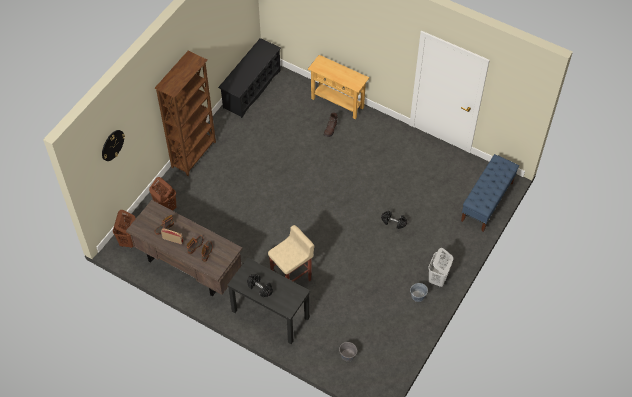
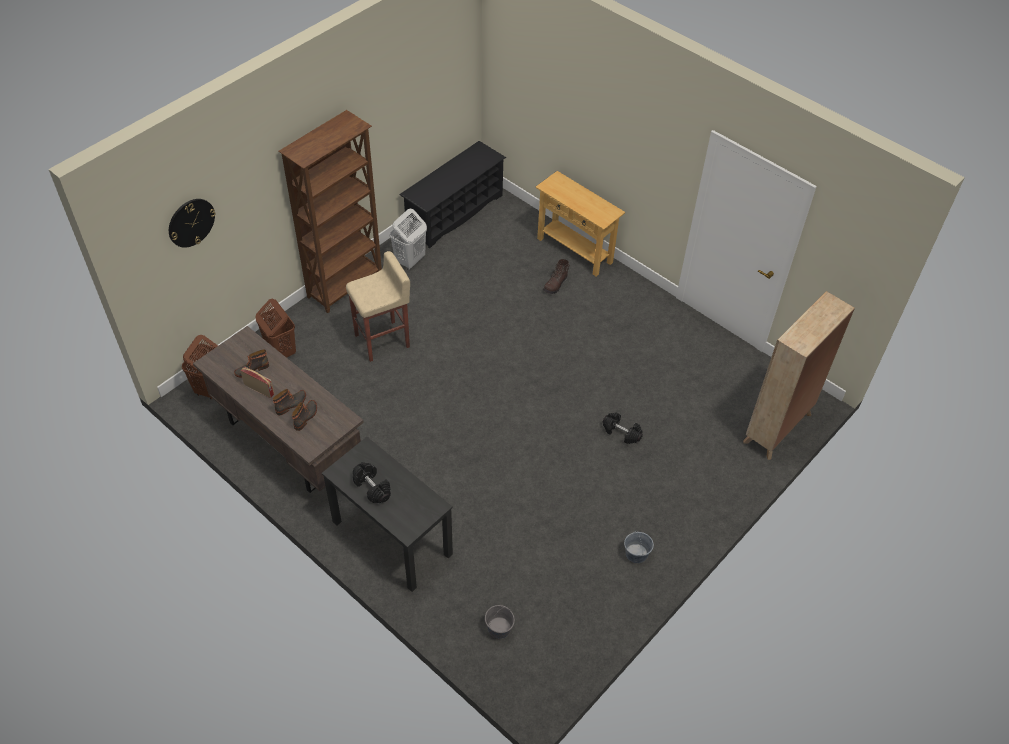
camera: 10 degrees right, 5 degrees down
(292, 279) = (441, 489): beige stool -> beige stool (383, 341)
(437, 279) = (674, 532): white laundry basket -> white laundry basket (410, 261)
(487, 202) = (776, 428): blue bench -> beige bookcase

